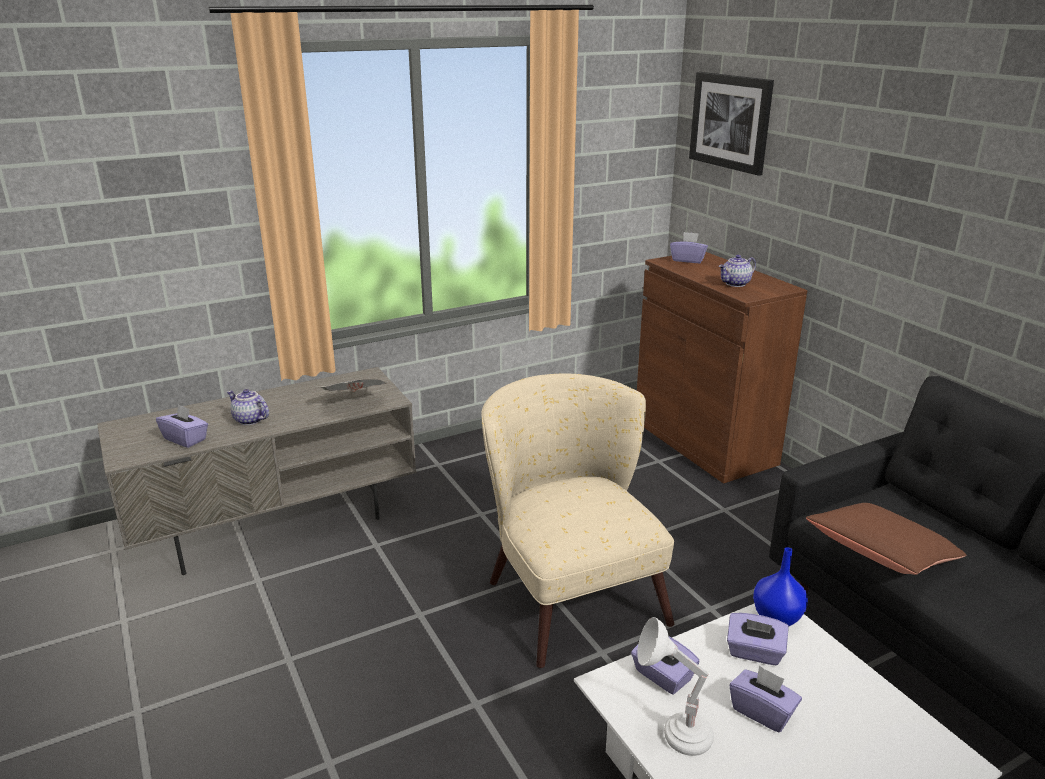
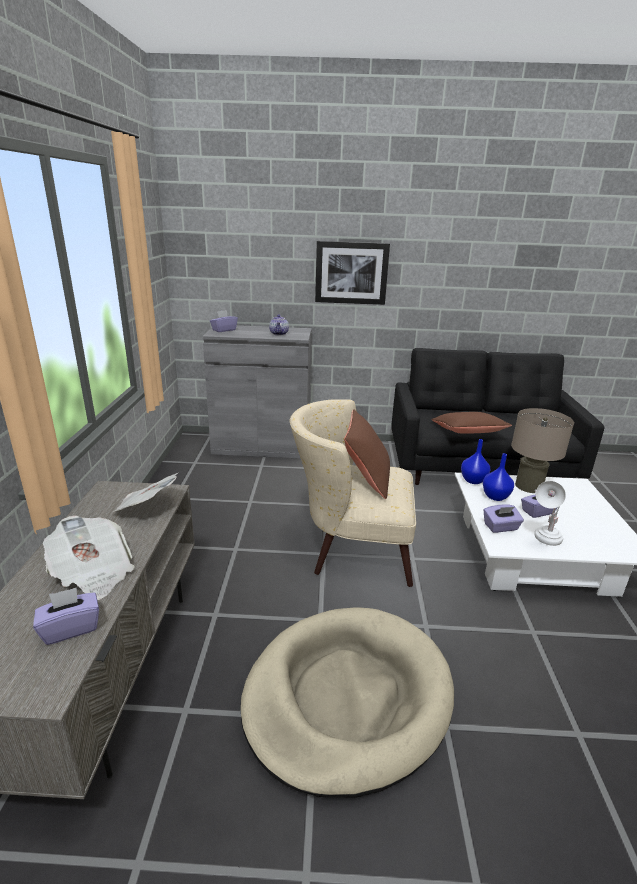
camera: 60 degrees left, 0 degrees up
(249, 420) = (93, 573): teapot -> newspaper
(325, 672) = (347, 697): none -> beige dog bed
(582, 501) = (366, 478): none -> brown pillow
(703, 442) = (261, 446): brown cabinet -> grey cabinet
(730, 122) = (222, 231): picture -> picture (351, 273)
(754, 653) = (495, 496): purple tissue box -> blue vase
(845, 688) = (529, 486): none -> beige table lamp

